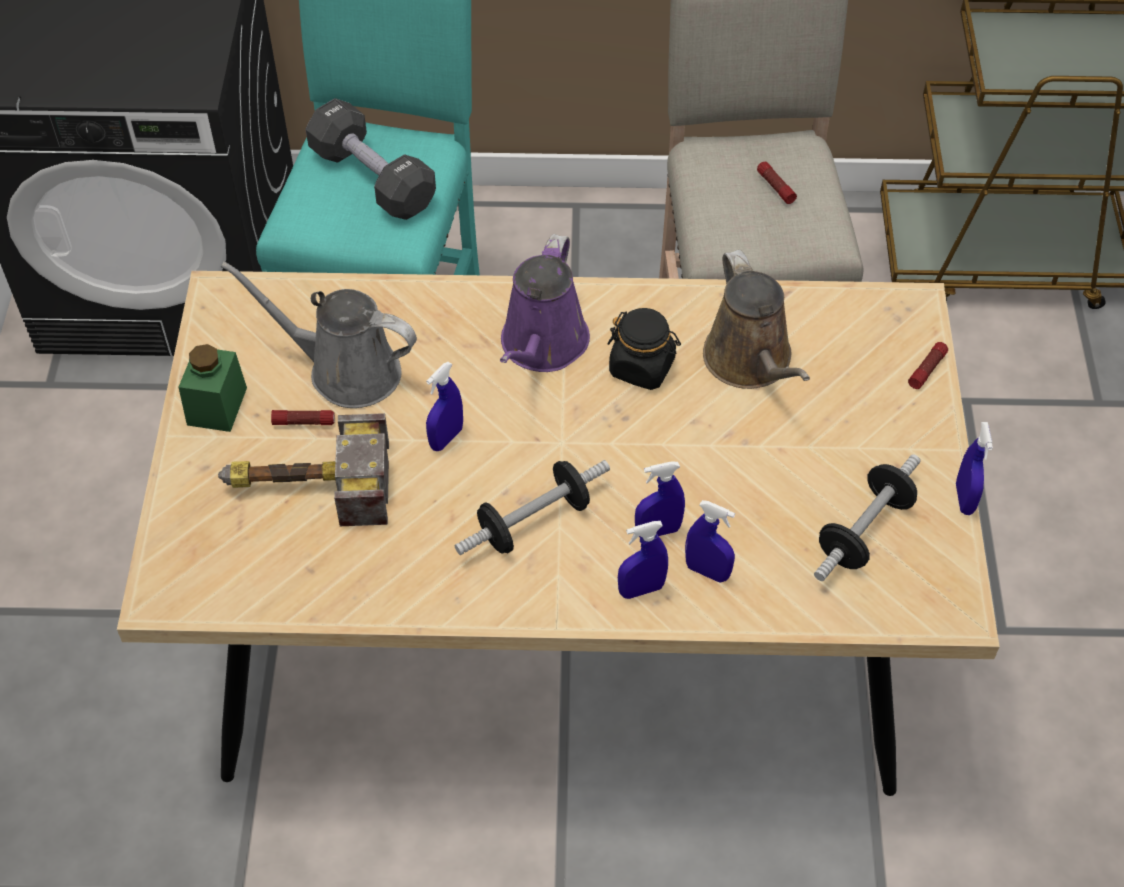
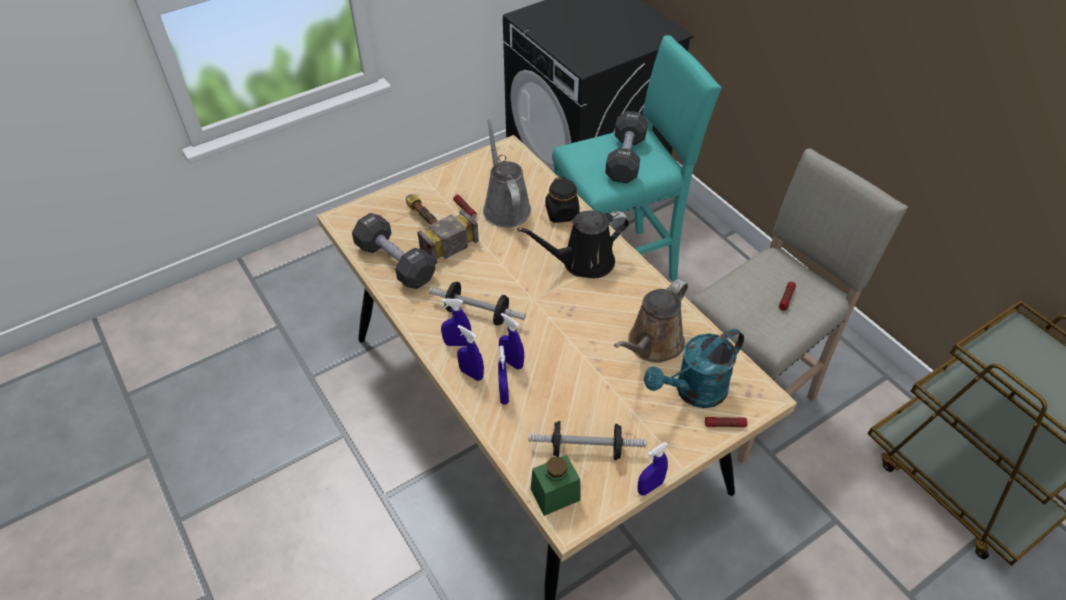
camera: 55 degrees right, 5 degrees down
(217, 406) = (450, 180): green jar -> green jar (555, 494)
(336, 572) = (395, 262): none -> black dumbbell
(446, 438) = (498, 258): blue spray bottle -> blue spray bottle (457, 343)
(542, 346) = (583, 262): purple watering can -> black watering can
(642, 367) = (606, 304): black jar -> black jar (562, 213)
(856, 368) = (693, 392): none -> turquoise watering can

